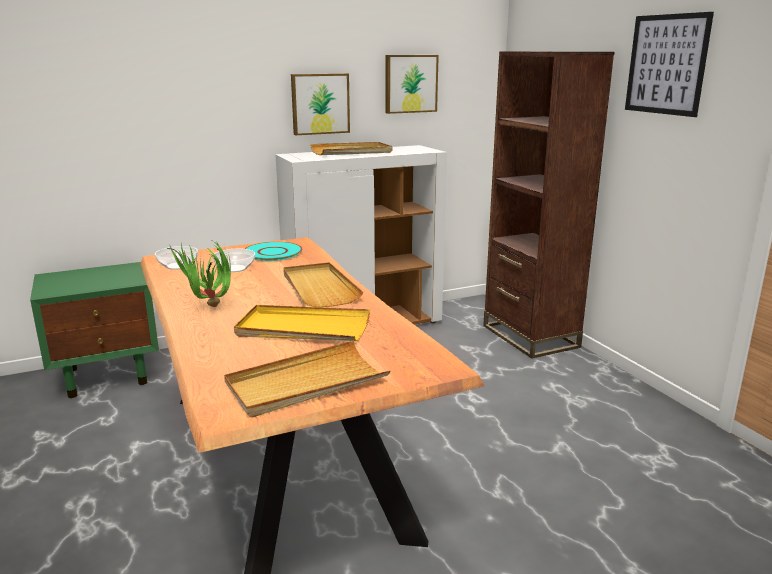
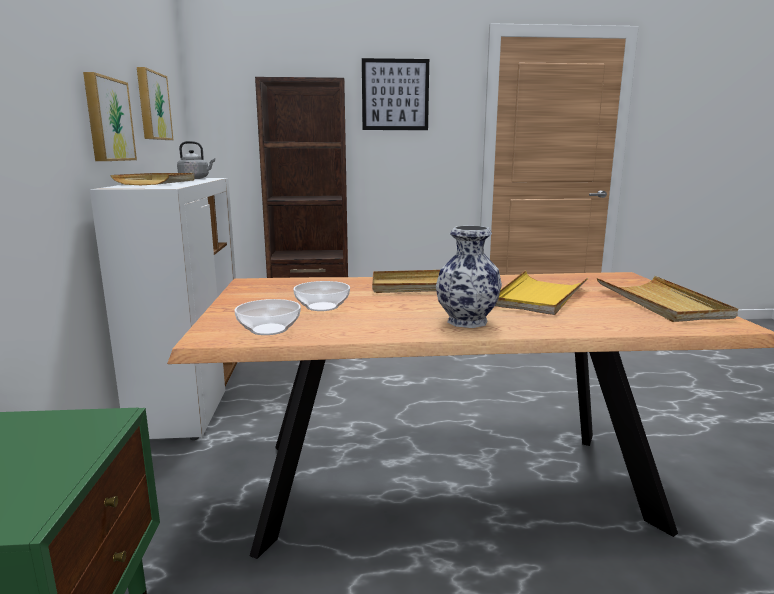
camera: 70 degrees left, 5 degrees down
(208, 309) = (467, 322): potted plant -> vase
(273, 252) = (278, 291): turquoise plate -> none
(414, 150) = (196, 178): none -> grey kettle

